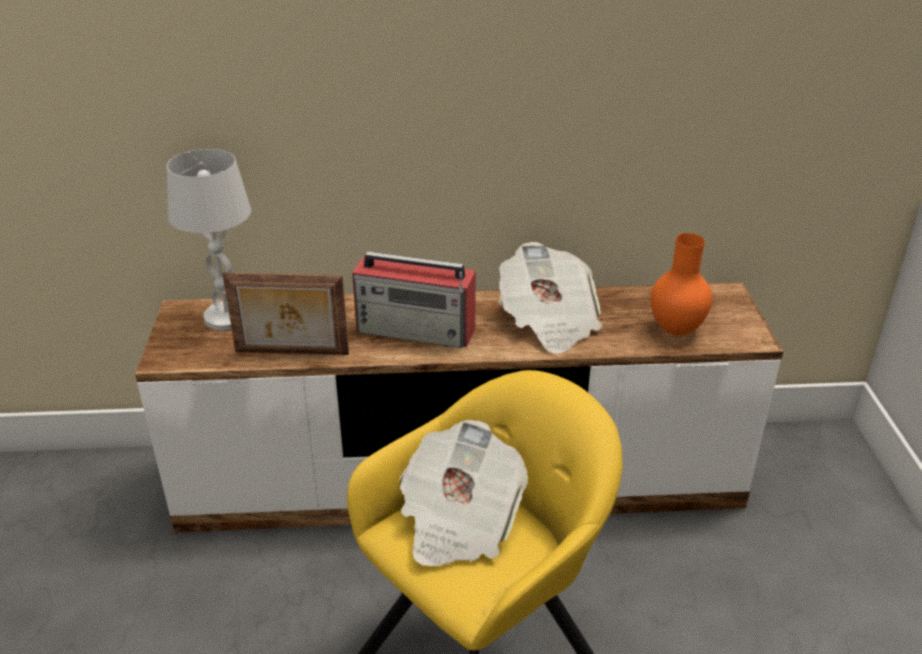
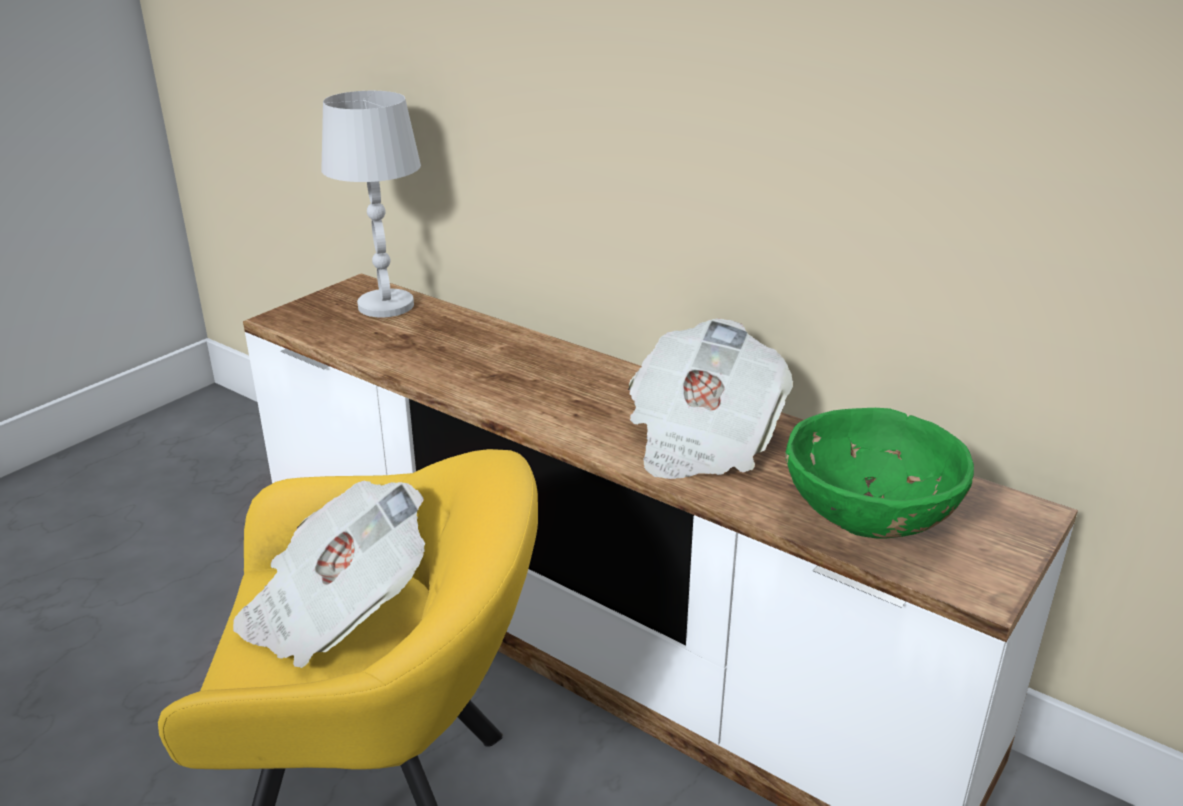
camera: 40 degrees right, 5 degrees down
(291, 354) = (386, 357): picture frame -> none
(417, 330) = (537, 386): radio -> none
(677, 330) = (868, 523): orange vase -> green bowl

